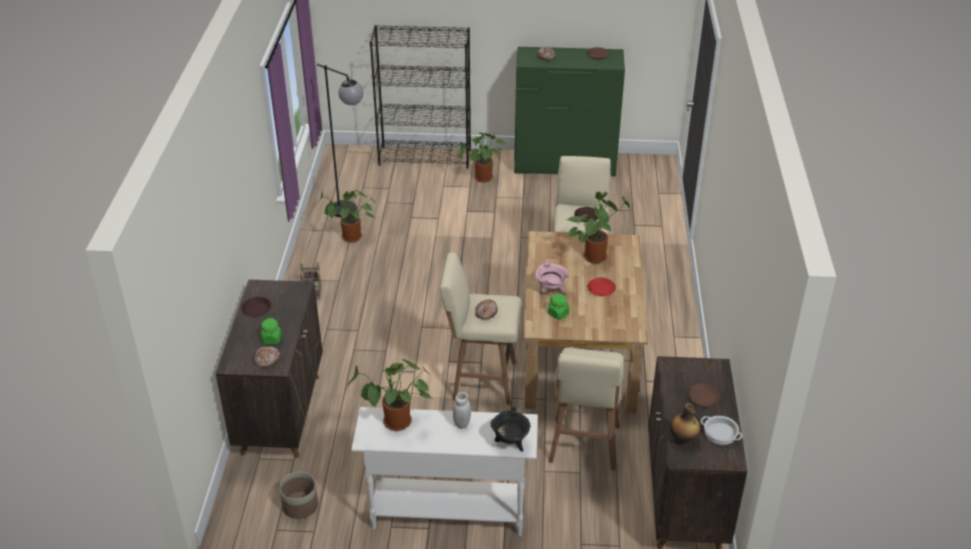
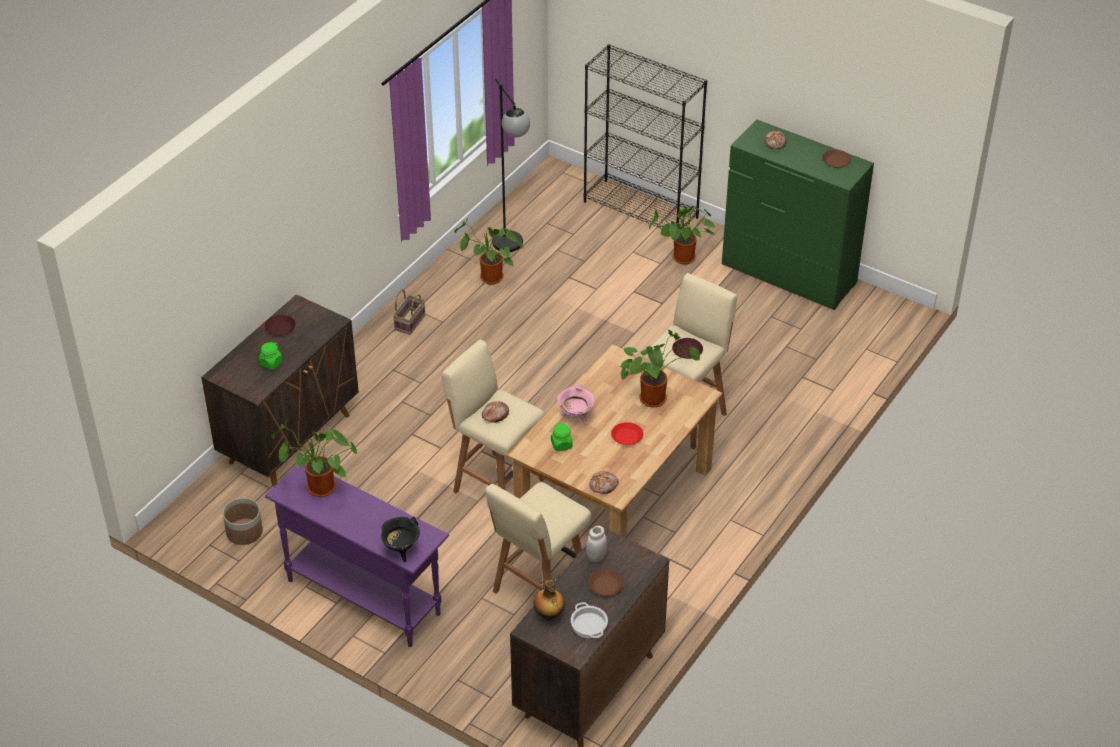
camera: 30 degrees right, 5 degrees up
(267, 359) = (252, 381): bread -> bread (604, 485)
(447, 513) = (363, 596): white console table -> purple console table
(462, 423) = (375, 513): white jar -> white jar (596, 557)

